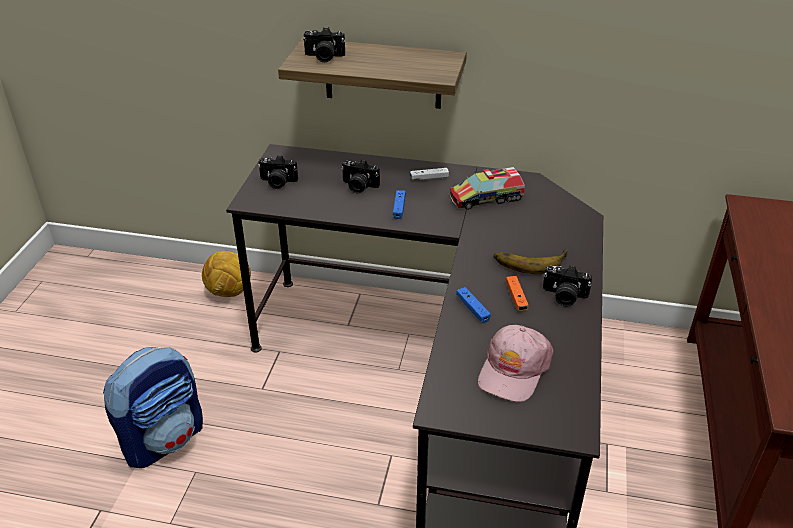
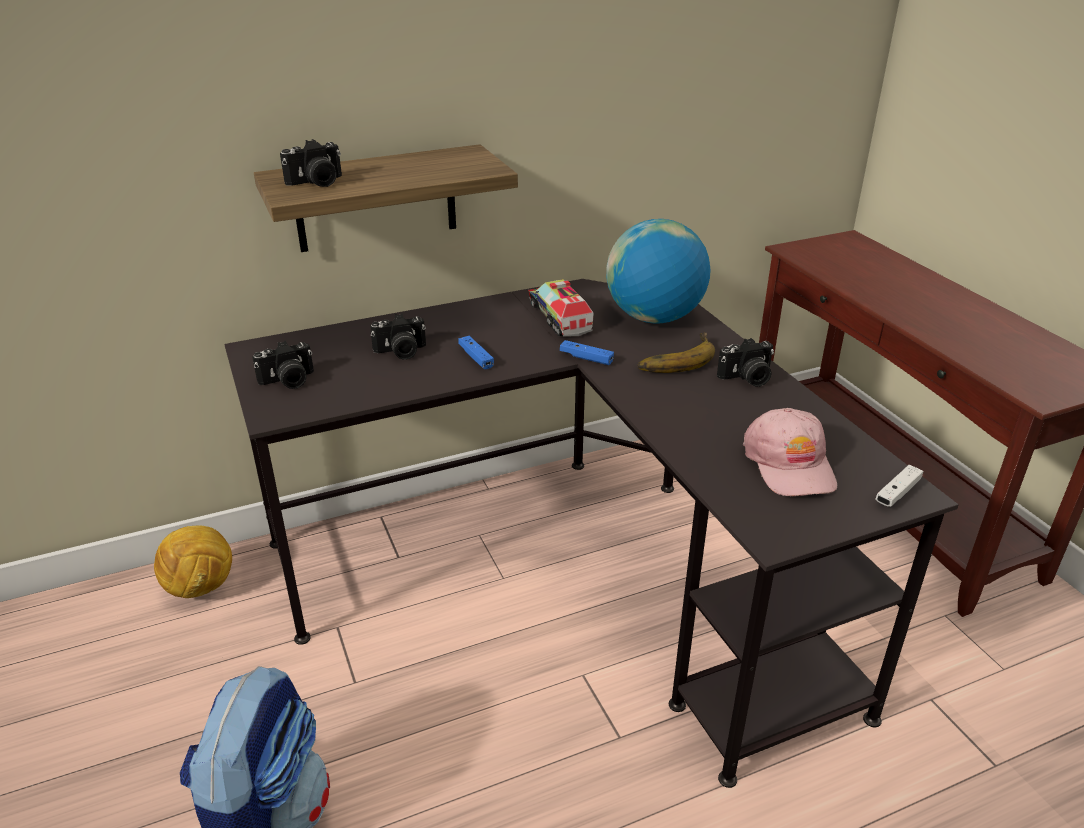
camera: 35 degrees left, 5 degrees down
(429, 178) = (473, 318): white game controller -> white game controller (897, 493)
(472, 309) = (678, 425): blue game controller -> blue game controller (586, 358)
(486, 198) = (559, 317): toy truck -> toy truck turned 120 degrees clockwise
(516, 298) = (706, 397): orange game controller -> none
(553, 223) = (654, 318): none -> globe

